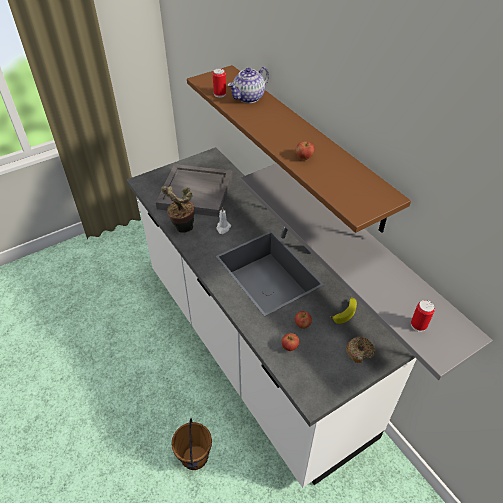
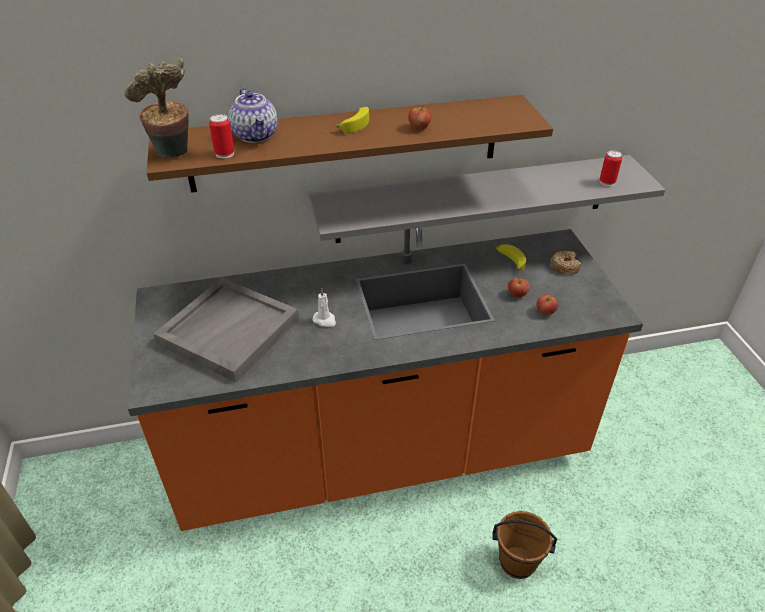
camera: 70 degrees left, 5 degrees down
(182, 228) = (299, 361): potted plant -> potted plant (173, 154)
(251, 349) = (382, 454): white counter -> orange counter
(291, 129) = (355, 124): none -> banana

